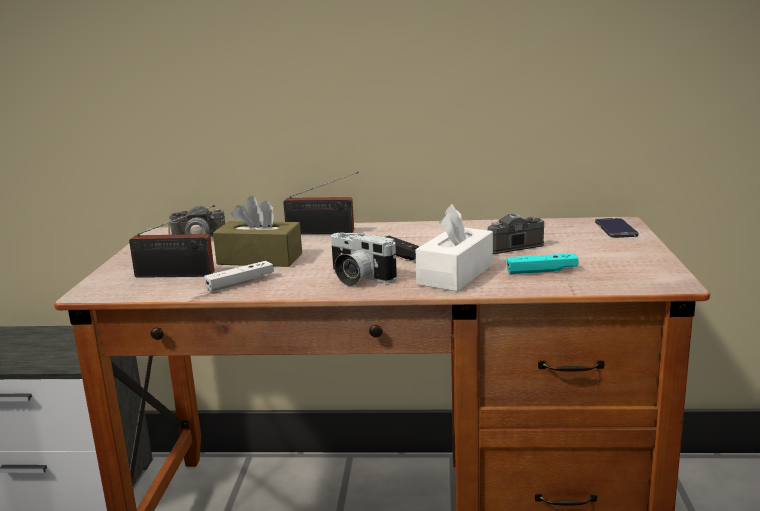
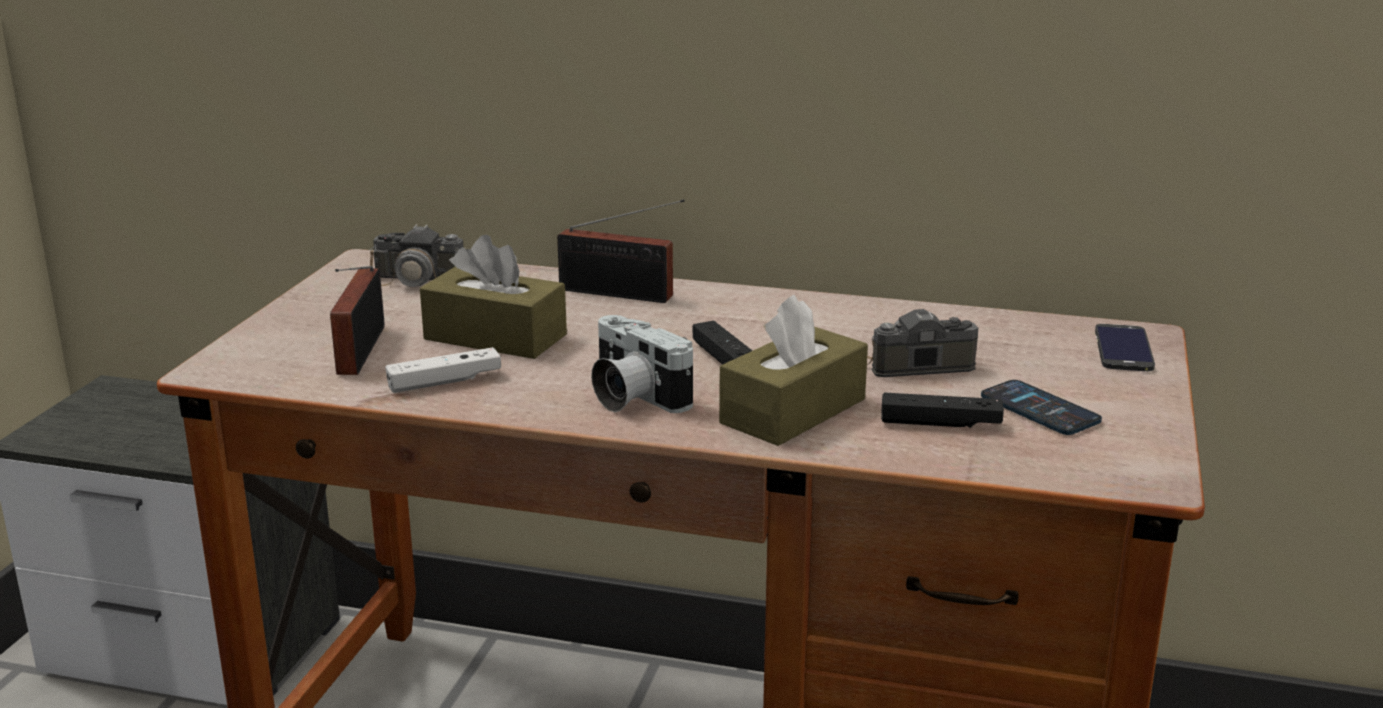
camera: 10 degrees right, 5 degrees up
(179, 275) = (358, 353): radio -> radio turned 75 degrees clockwise
(455, 274) = (793, 411): white tissue box -> brown tissue box
(542, 271) = (940, 423): turquoise game controller -> black game controller
(591, 259) = (1039, 409): none -> phone

